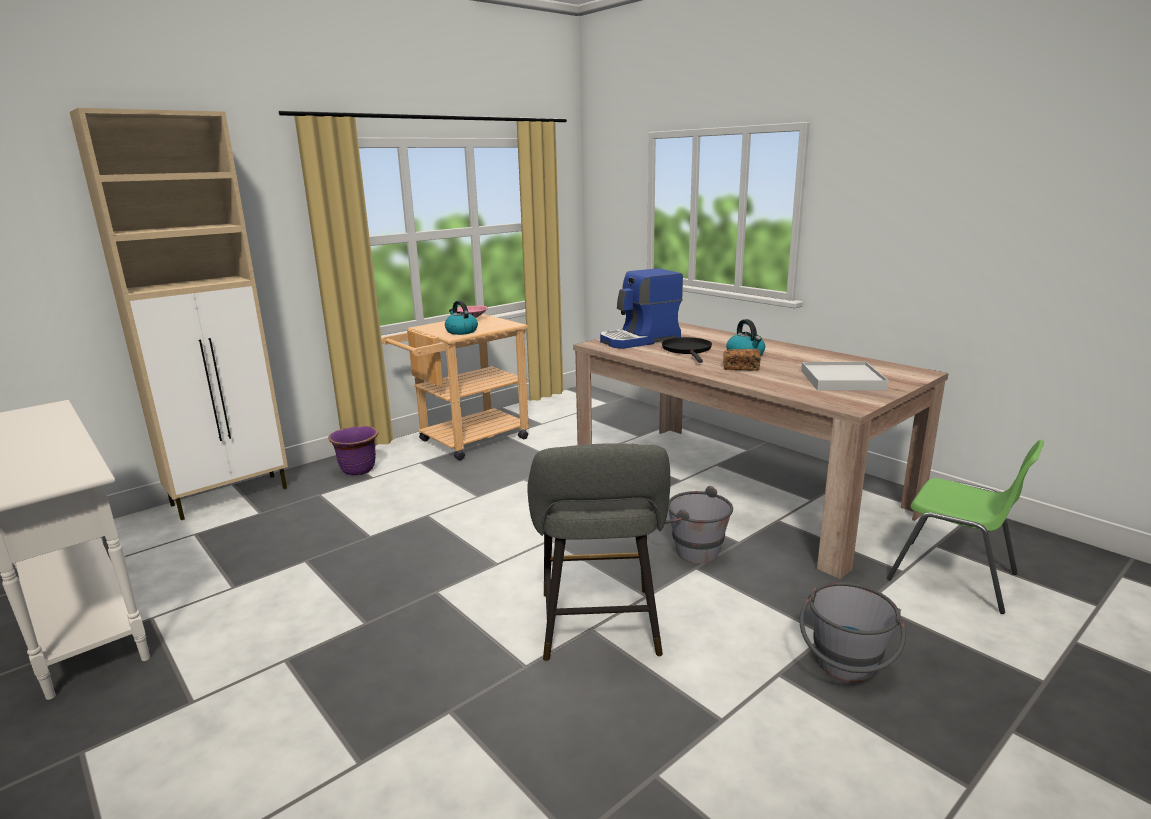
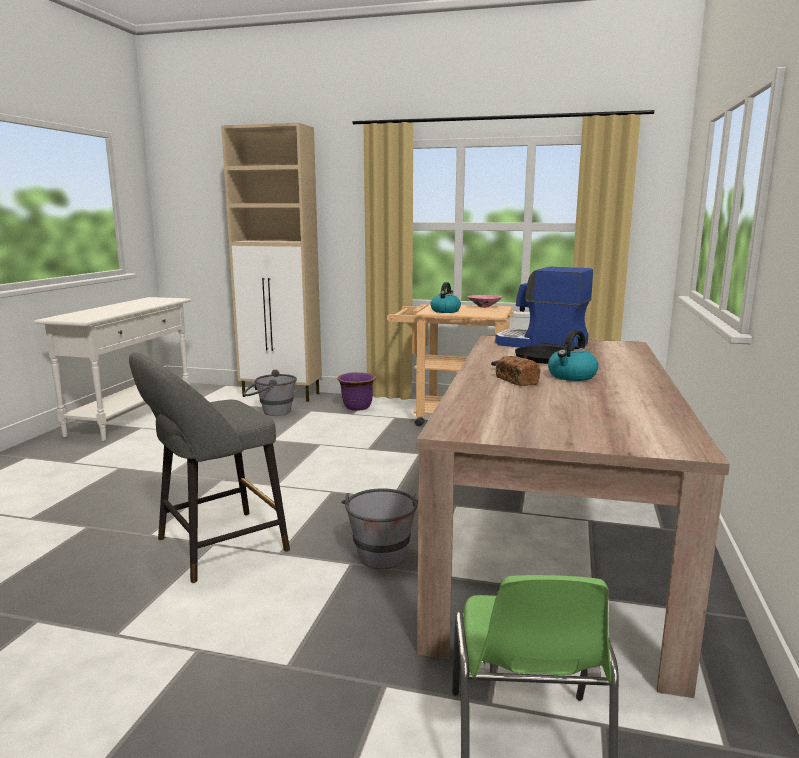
camera: 55 degrees right, 5 degrees down
(842, 380) = (554, 417): white tray -> none
(845, 671) = (225, 692): grey bucket -> grey bucket (271, 412)

